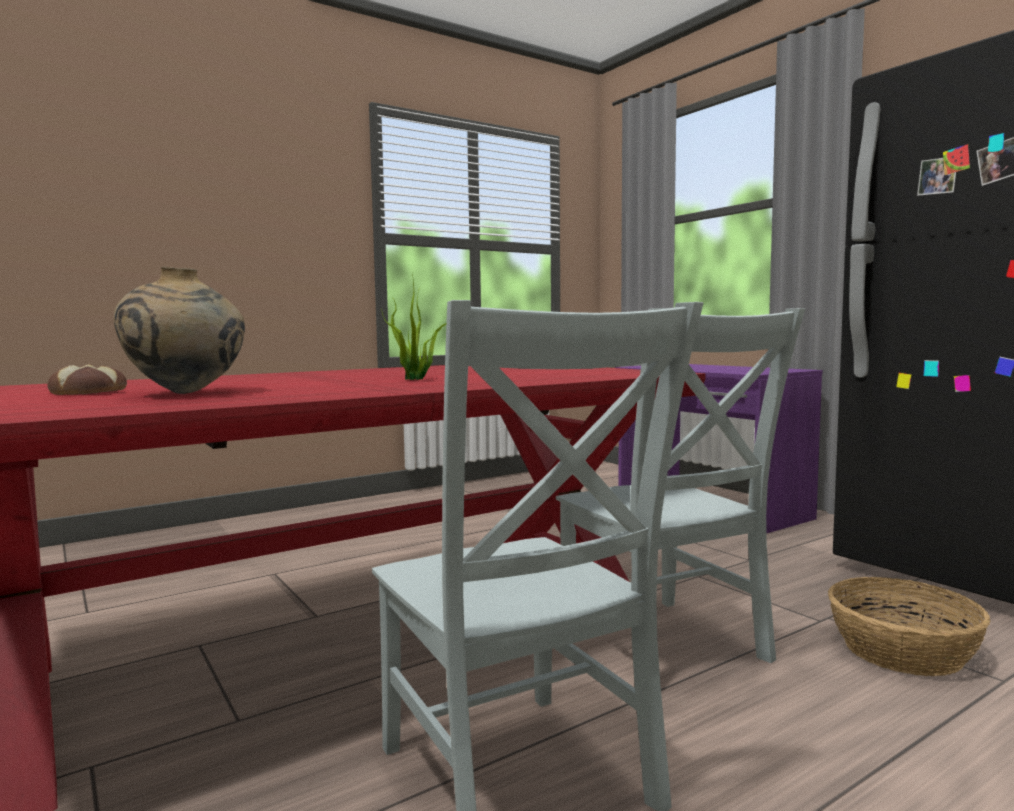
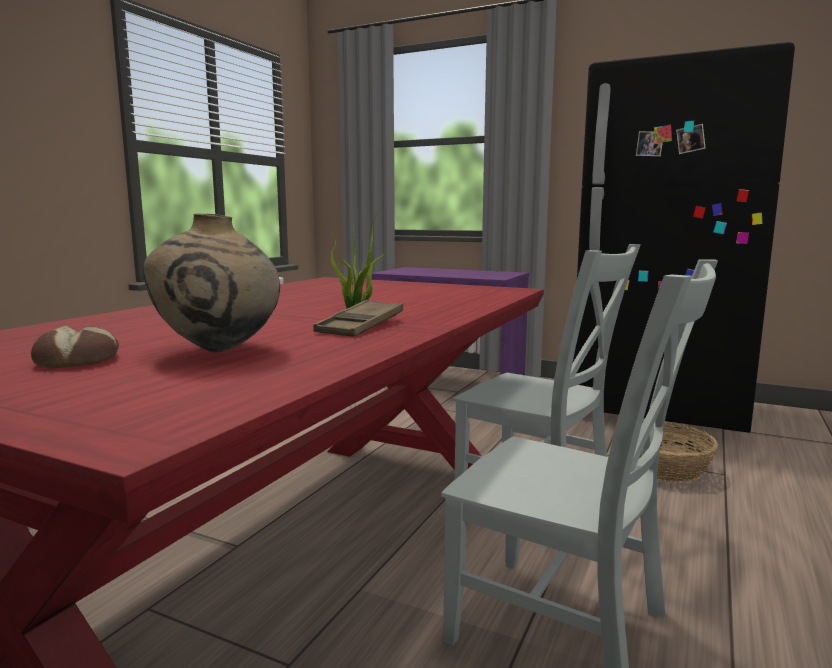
camera: 30 degrees left, 5 degrees up
(362, 387) = (361, 326): none -> brown tray

